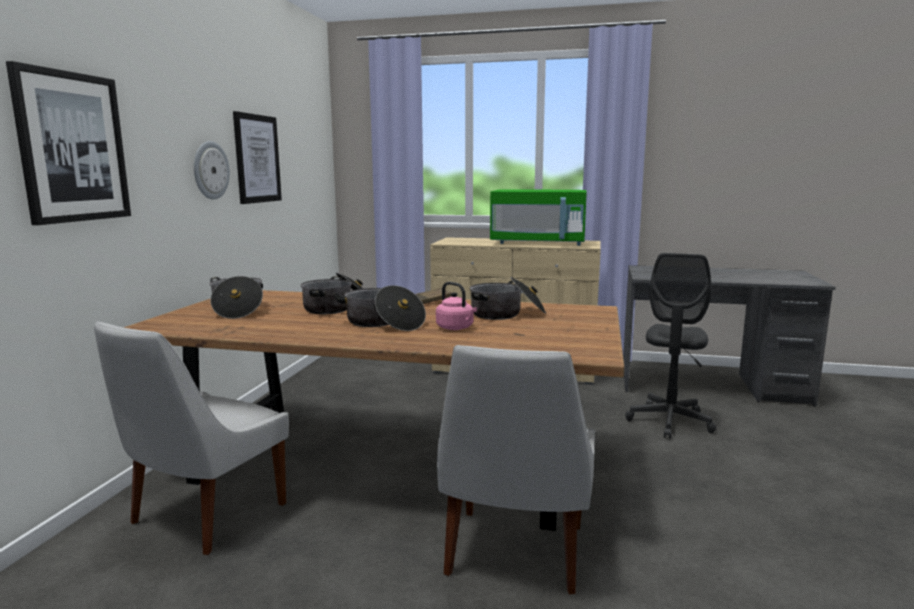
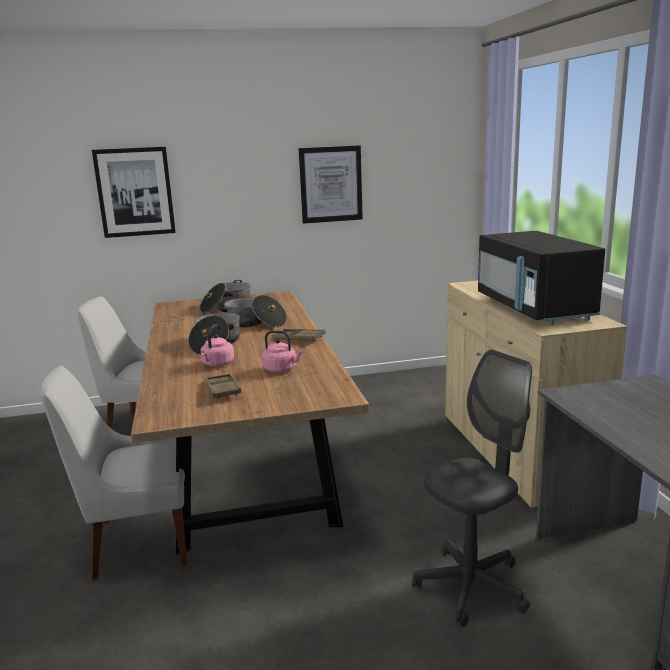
camera: 65 degrees right, 5 degrees up
(210, 170) = (265, 198): wall clock -> none
(507, 314) = (282, 369): cooking pot -> pink kettle
(538, 243) = (533, 309): green microwave -> black microwave
(538, 332) = (222, 390): none -> brown tray
(669, 421) = (471, 586): grey office chair -> grey office chair turned 150 degrees clockwise

